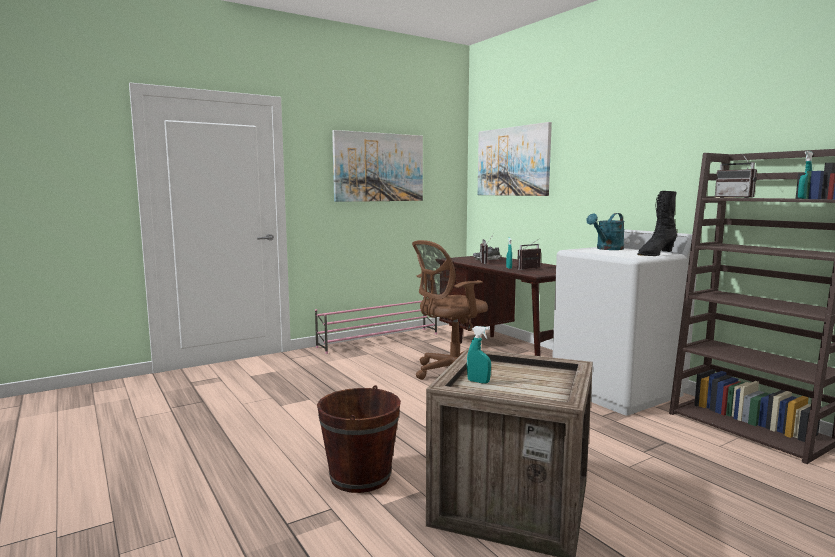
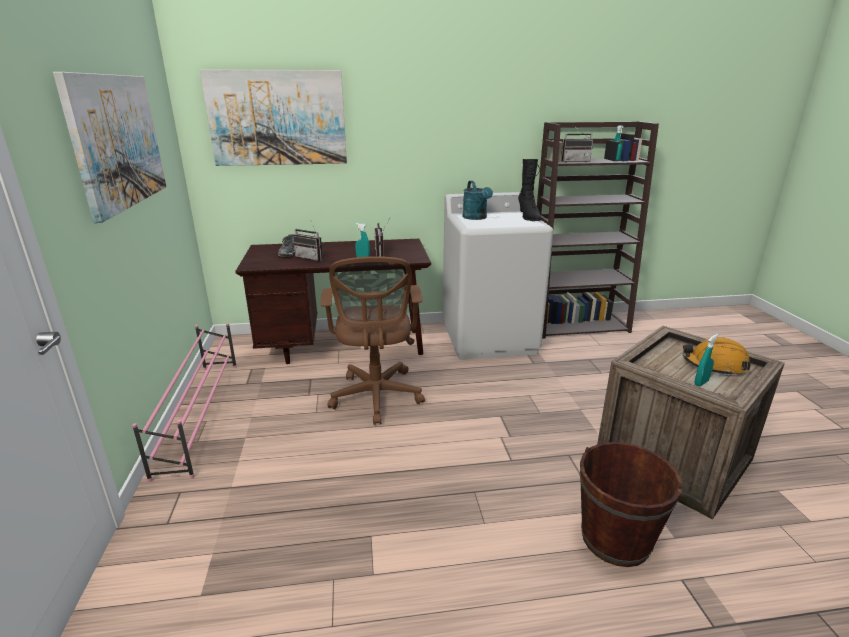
camera: 65 degrees left, 15 degrees up
(531, 387) = (714, 365): none -> orange hard hat

